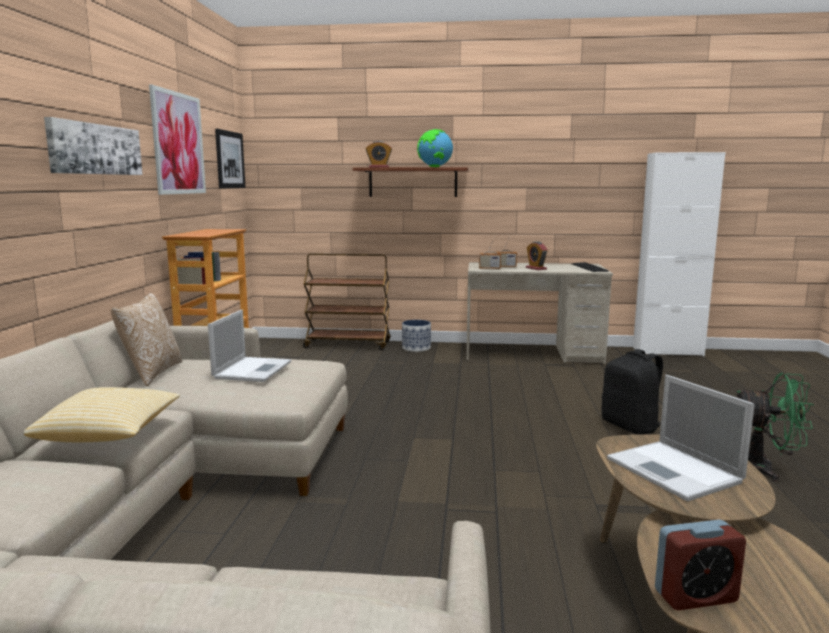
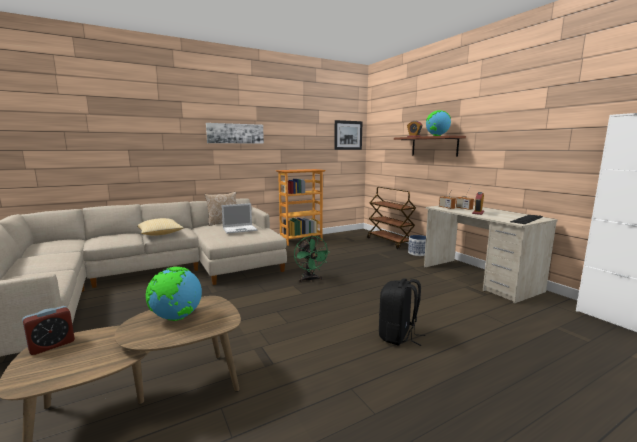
camera: 55 degrees right, 0 degrees up
(178, 143) = (298, 129): picture -> none
(675, 471) = (176, 318): laptop -> globe
(695, 596) = (52, 345): alarm clock -> alarm clock turned 90 degrees counterclockwise
(764, 469) = (395, 406): green fan -> green fan (310, 280)

